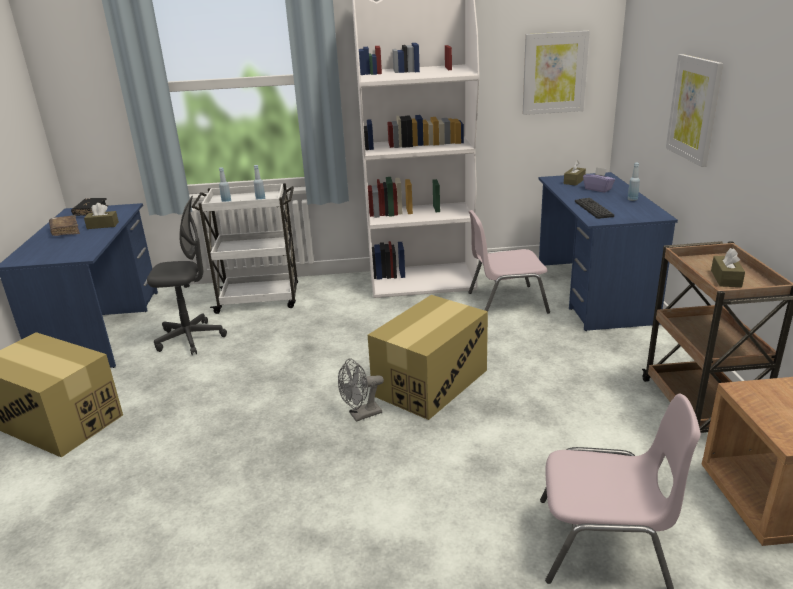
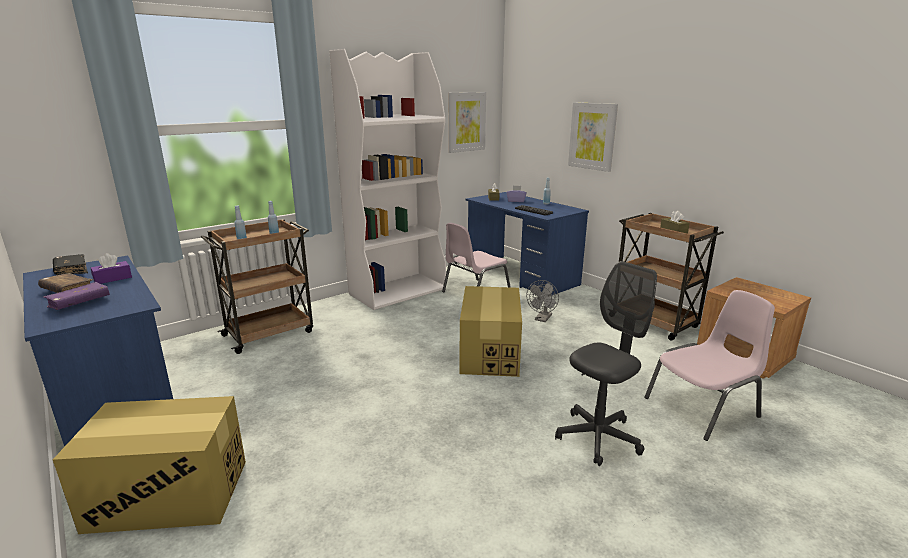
camera: 35 degrees left, 5 degrees down
(56, 244) = (79, 302): none -> purple book
(103, 225) = (113, 278): brown tissue box -> purple tissue box
(190, 339) = (237, 379): grey office chair -> grey office chair (598, 437)
(260, 299) = (270, 333): white cart -> brown cart
(361, 415) = (468, 389): grey fan -> grey fan (542, 319)

